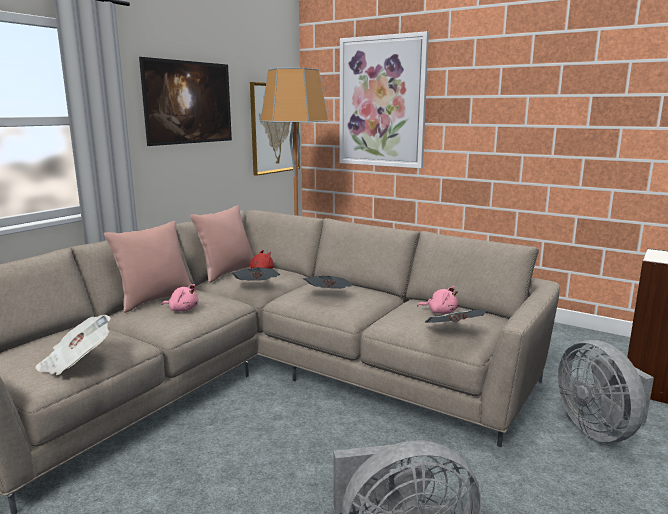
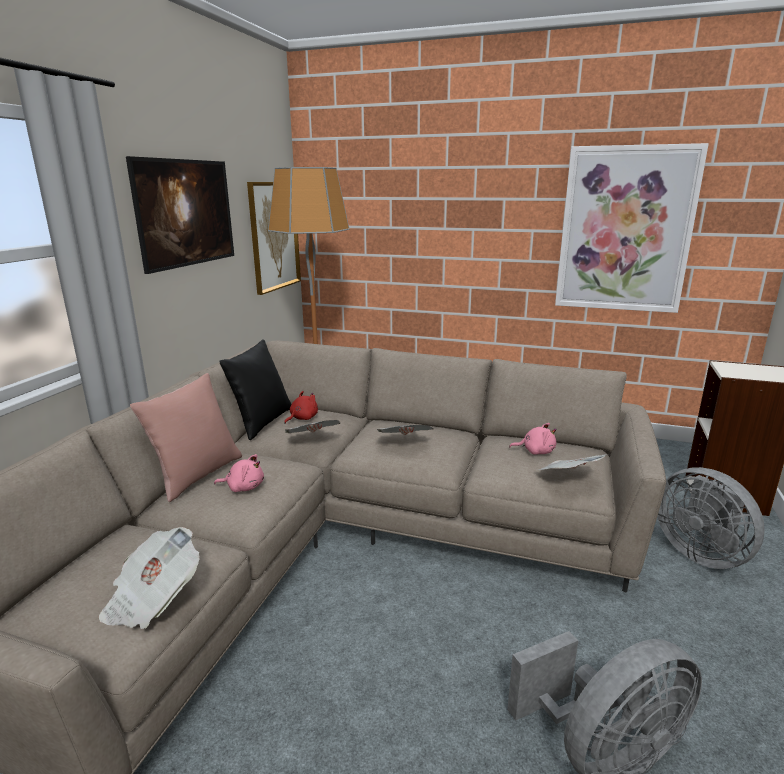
camera: 15 degrees left, 5 degrees up
(227, 272) = (262, 422): pink pillow -> black pillow
(382, 102) = (399, 204): picture -> picture (625, 230)

